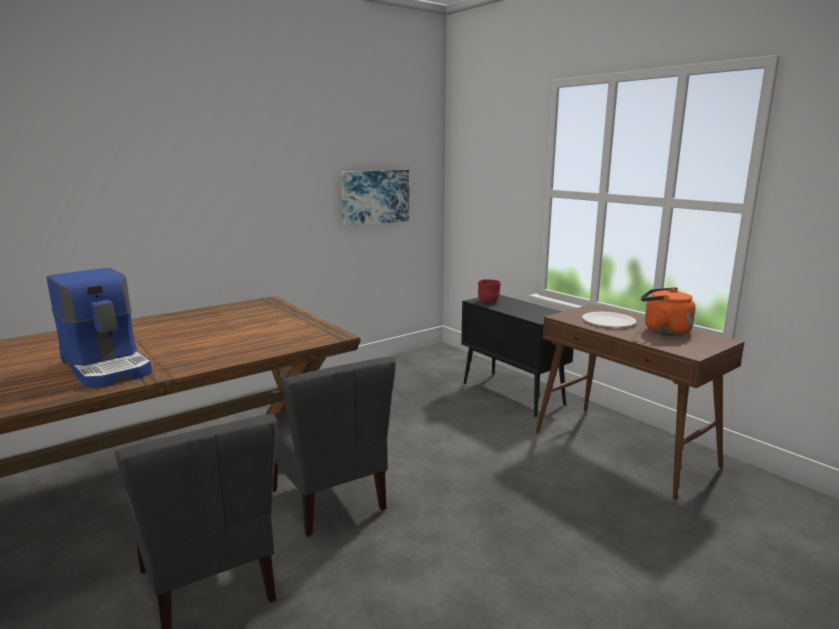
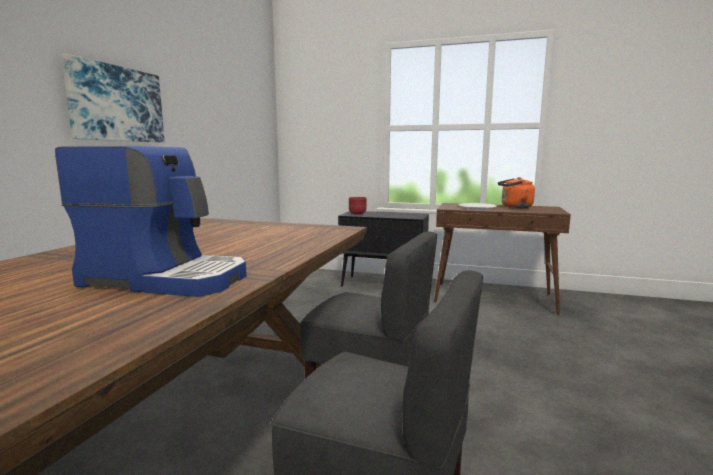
camera: 35 degrees left, 5 degrees down
(375, 197) = (238, 133): picture -> picture (116, 104)

